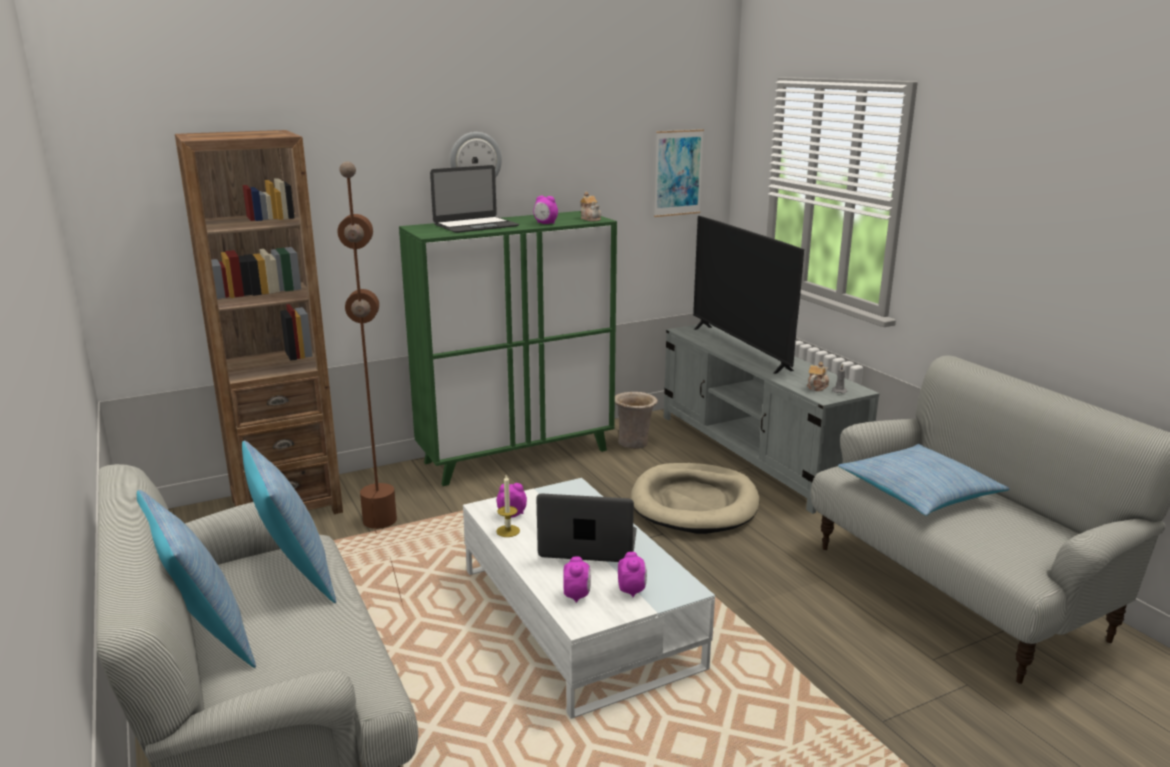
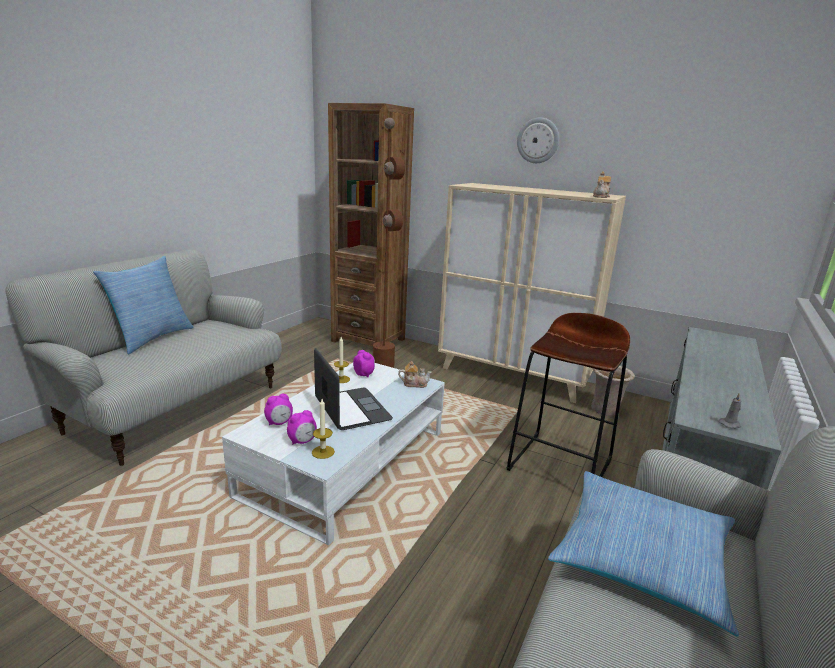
camera: 55 degrees right, 0 degrees up
(294, 575) = (221, 337): pillow -> none
(476, 225) = (510, 187): laptop -> none
(517, 456) = (513, 376): green cabinet -> beige cabinet
(545, 223) = (555, 193): alarm clock -> none
(663, 584) = (323, 452): none -> candle
(678, 173) = (751, 175): picture -> none
(694, 503) = (560, 465): beige dog bed -> brown stool
(740, 348) = (720, 359): television -> none
(817, 387) = (713, 411): teapot -> teapot (414, 384)

